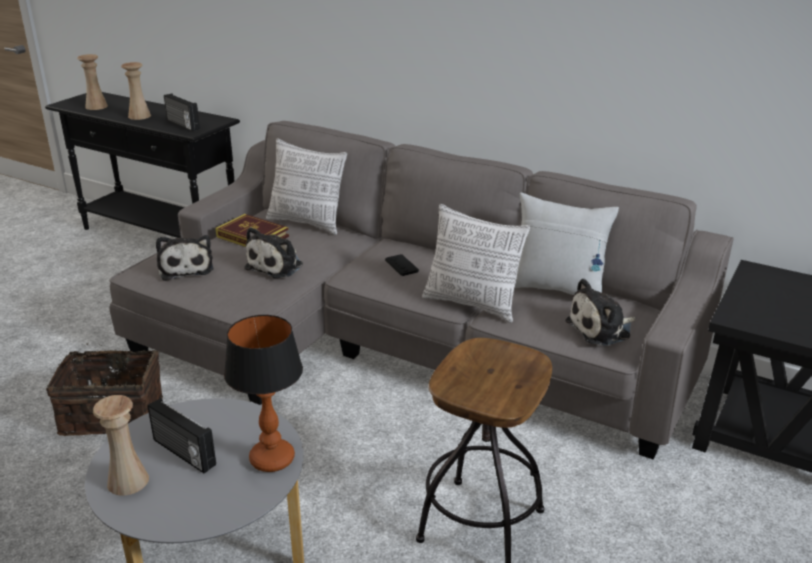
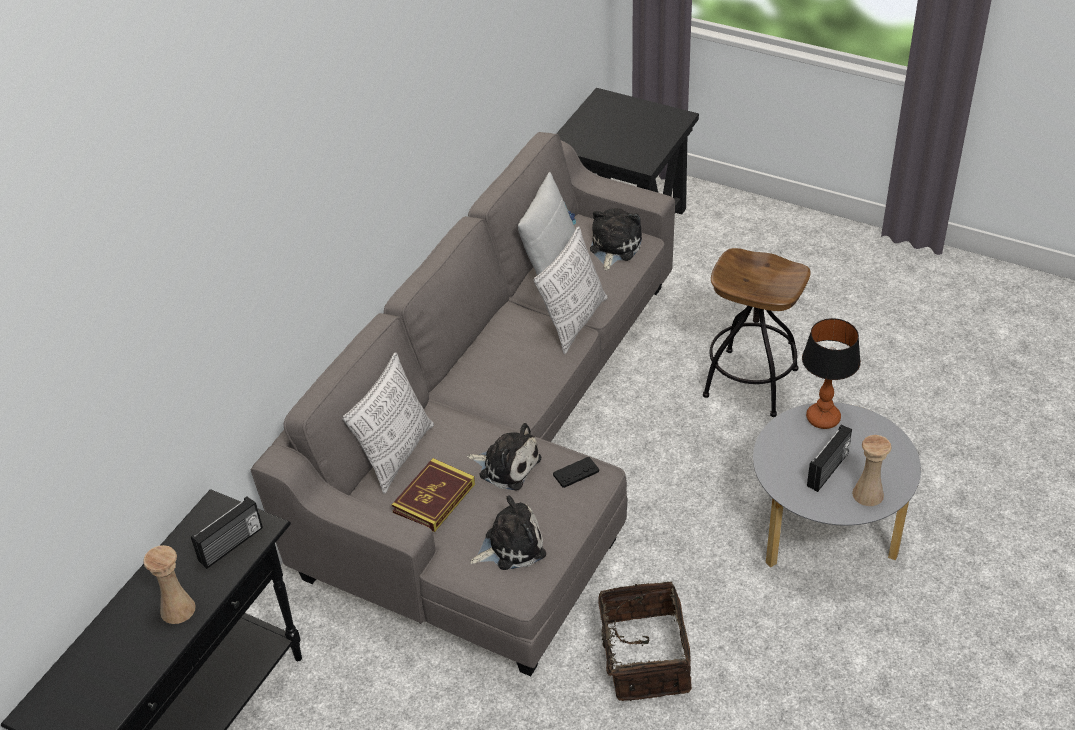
camera: 90 degrees left, 15 degrees up
(96, 106) = (112, 684): beige vase -> none
(401, 266) = (506, 368): black game controller -> black game controller (576, 473)
(601, 329) = (613, 247): plush toy -> plush toy turned 135 degrees counterclockwise

